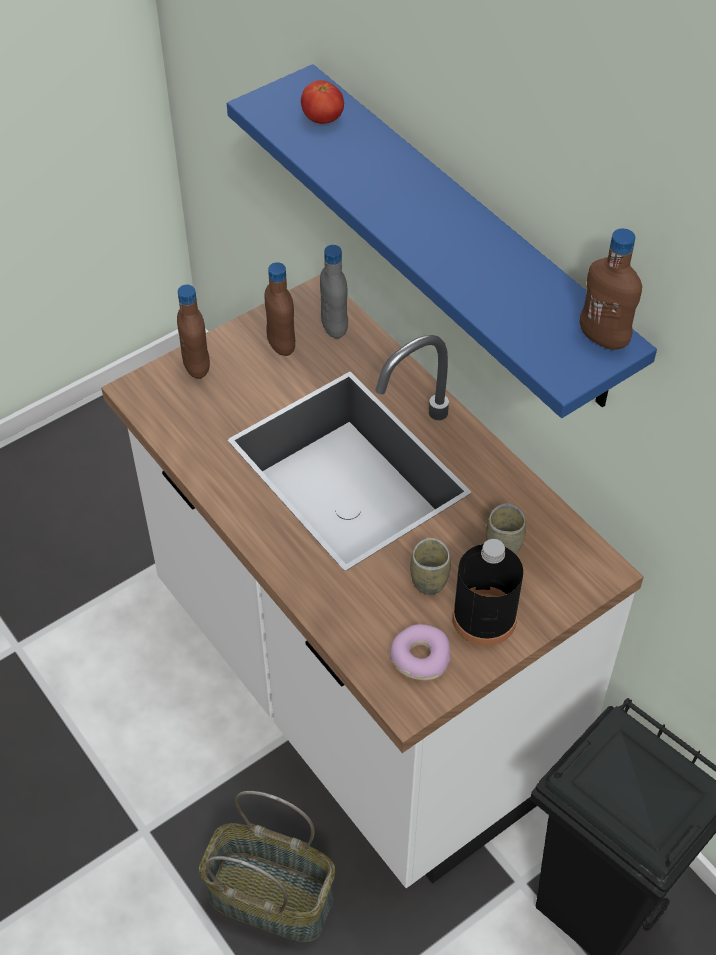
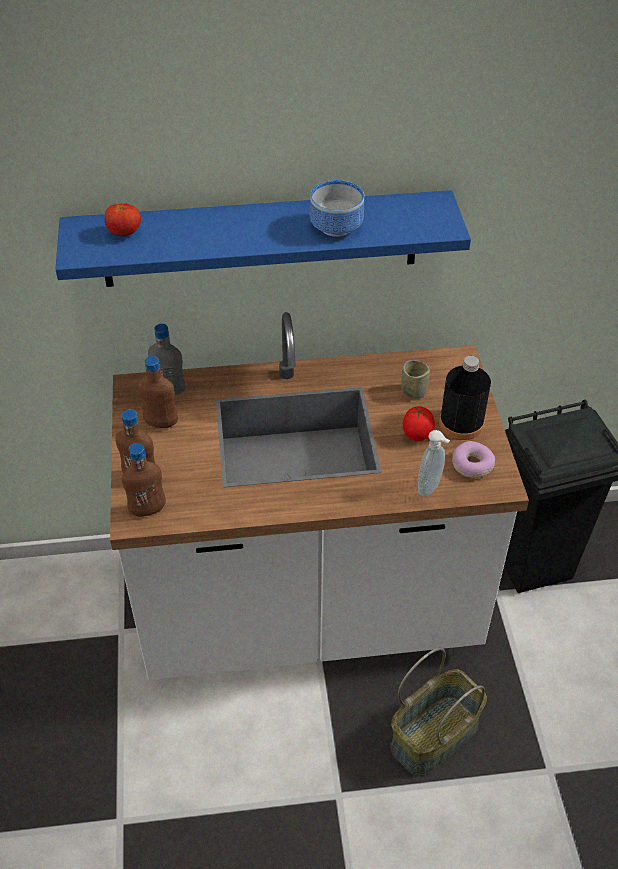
camera: 60 degrees left, 5 degrees down
(352, 630) = (431, 488): none -> soap dispenser
(429, 580) = (416, 435): cup -> tomato
(477, 276) = (338, 228): none -> bowl
(603, 338) = (429, 204): brown bottle -> brown bottle (147, 510)

